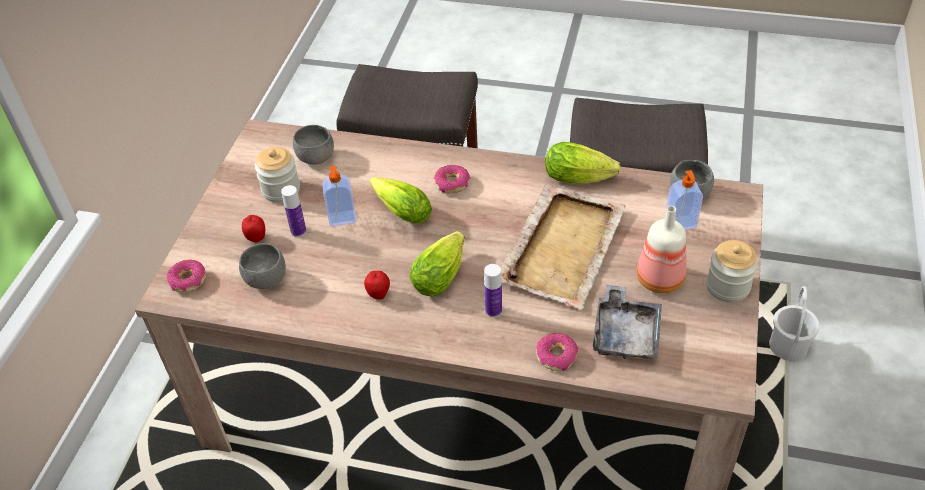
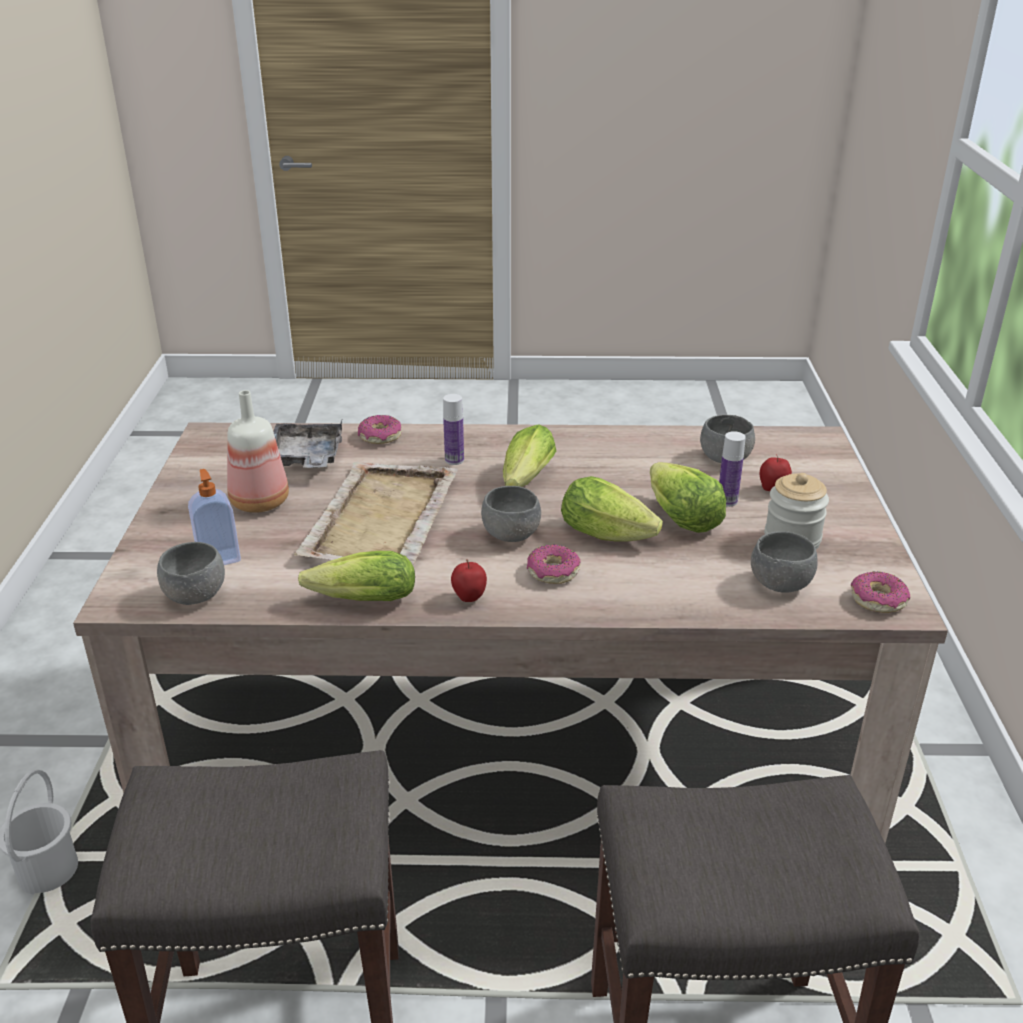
camera: 165 degrees right, 15 degrees down
(188, 281) = (811, 449): donut -> donut (878, 600)
(342, 219) = (681, 518): soap dispenser -> lettuce
(378, 294) = (588, 459): apple -> apple (469, 599)
(470, 219) = (511, 535): none -> grey bowl
(727, 286) = (178, 504): jar -> none

